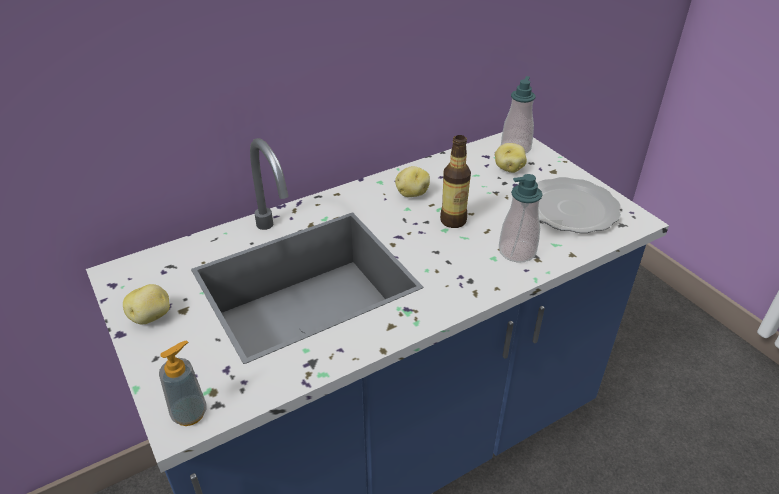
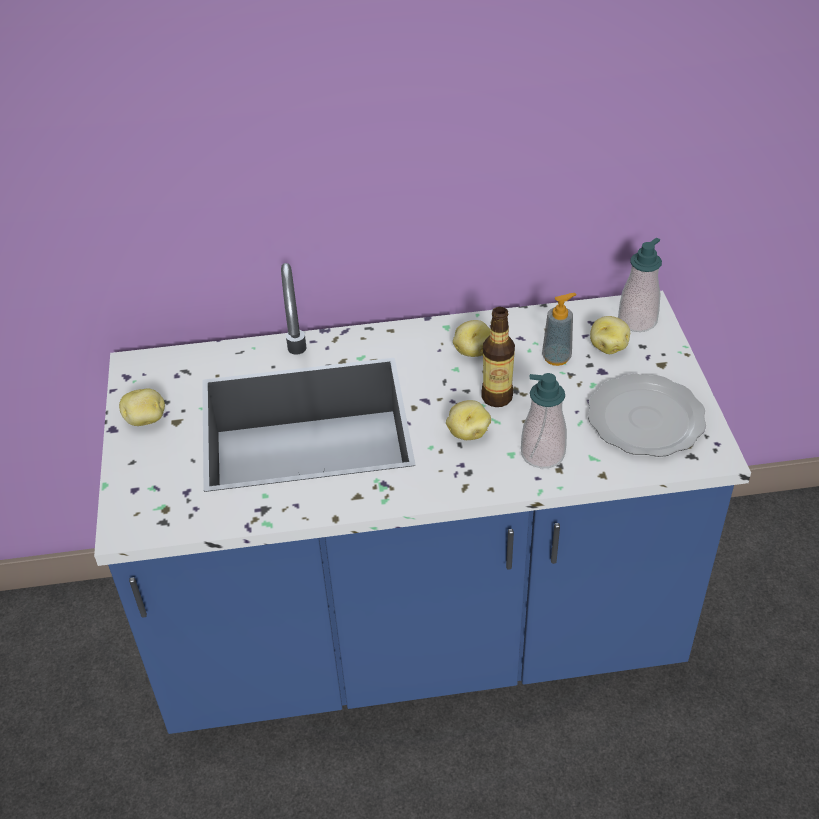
camera: 25 degrees right, 5 degrees up
(189, 413) = (137, 522): soap dispenser -> soap dispenser (556, 357)
(448, 251) = (467, 432): none -> potato

